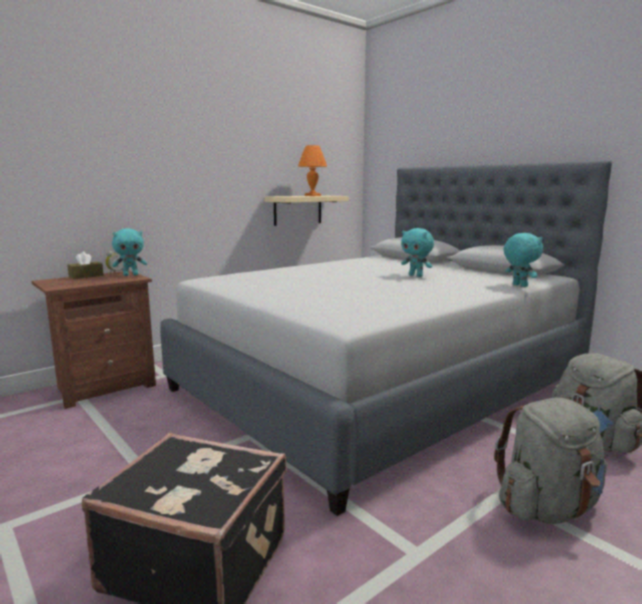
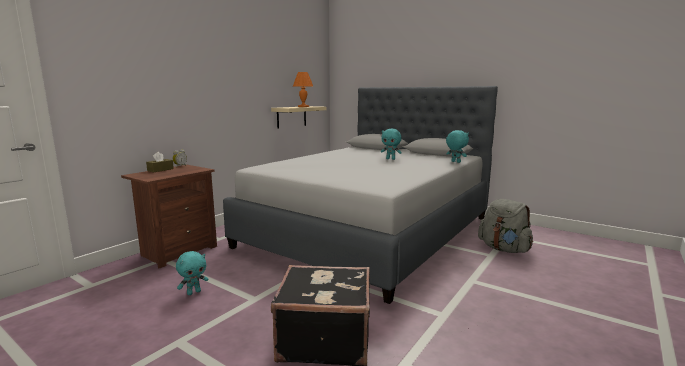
camera: 15 degrees left, 0 degrees up
(131, 275) = (194, 167): turquoise plush toy -> turquoise plush toy (194, 292)
(547, 507) = (497, 284): grey backpack -> none

